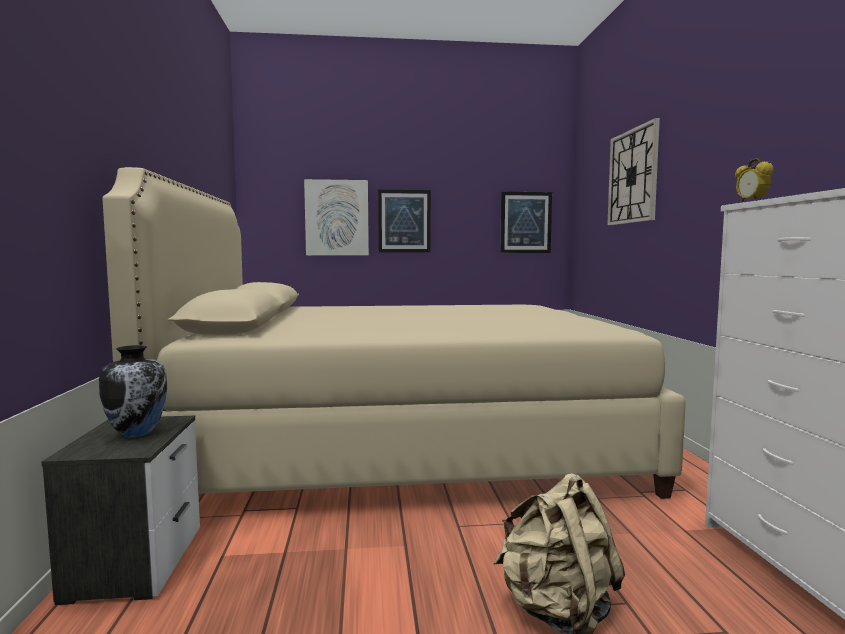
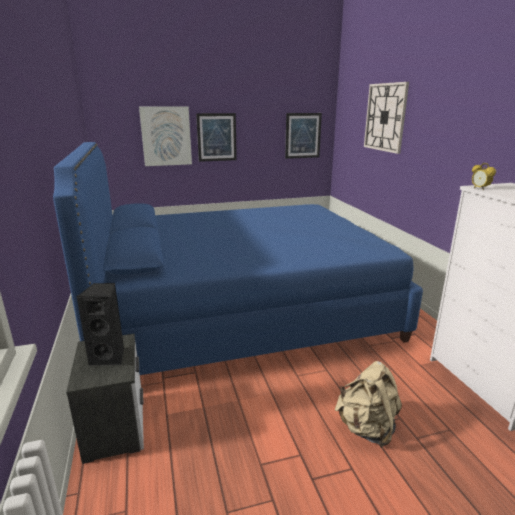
camera: 10 degrees left, 15 degrees up
(138, 433) = (110, 357): vase -> black speaker
(402, 445) = (240, 312): beige bed -> blue bed

